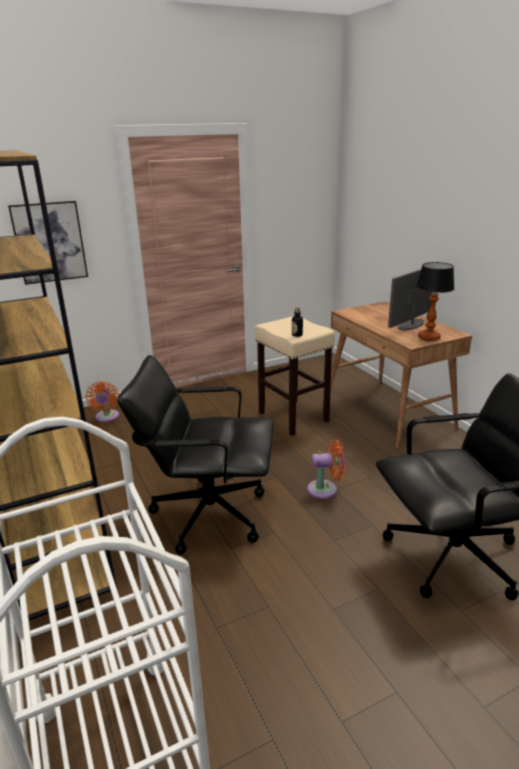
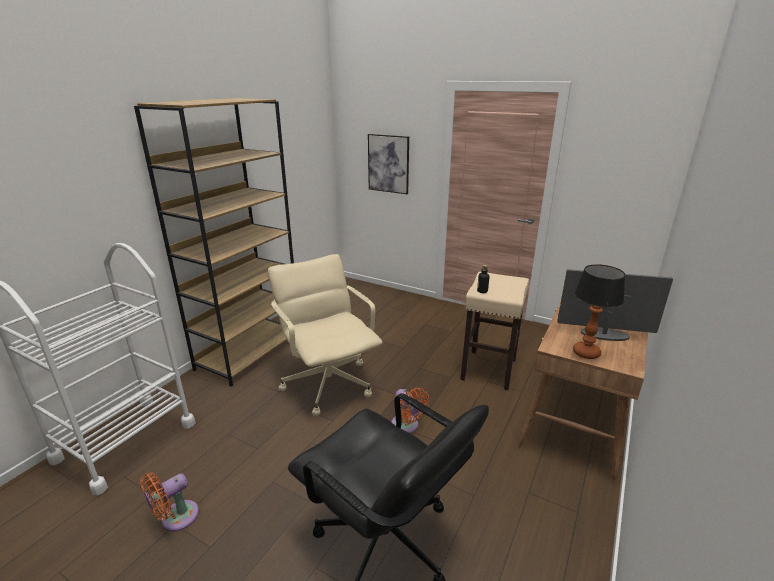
camera: 55 degrees right, 0 degrees up
(107, 417) = (389, 299): orange fan -> orange fan (176, 518)
(208, 513) = (328, 383): black office chair -> beige office chair

